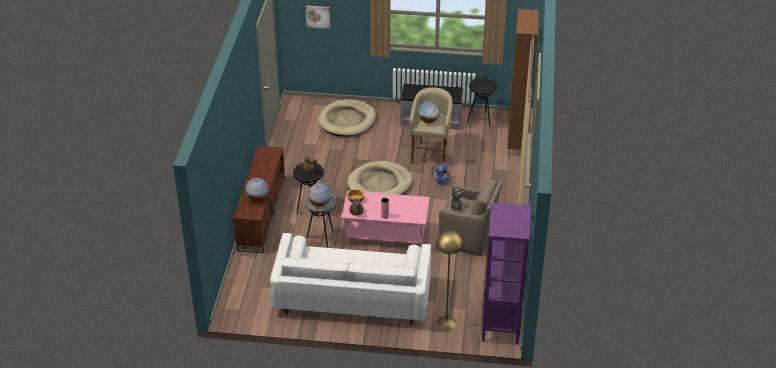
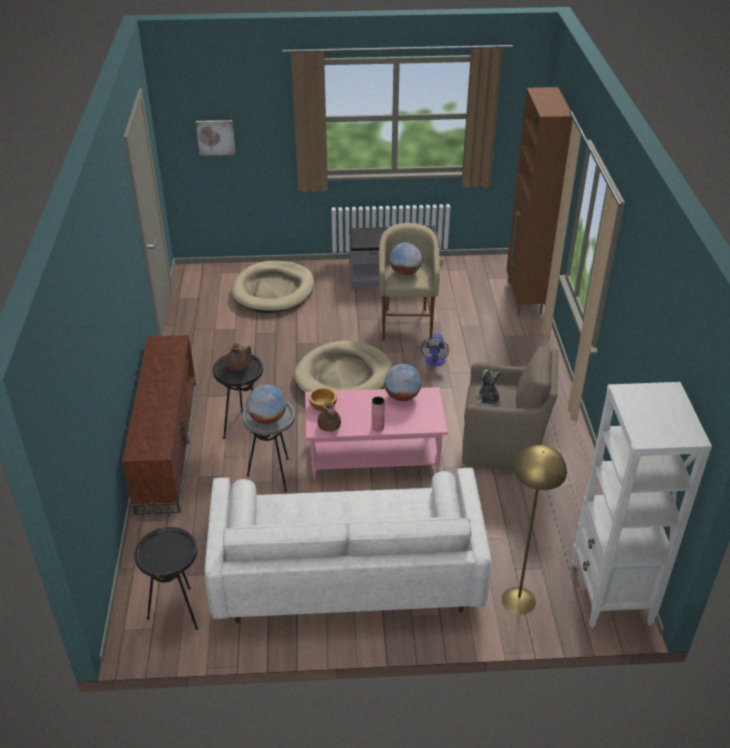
camera: 10 degrees left, 0 degrees up
(257, 198) = (159, 421): globe -> globe (402, 396)
(481, 121) = (462, 272): black side table -> black side table (178, 611)
(500, 326) = (610, 594): purple bookcase -> white bookcase

